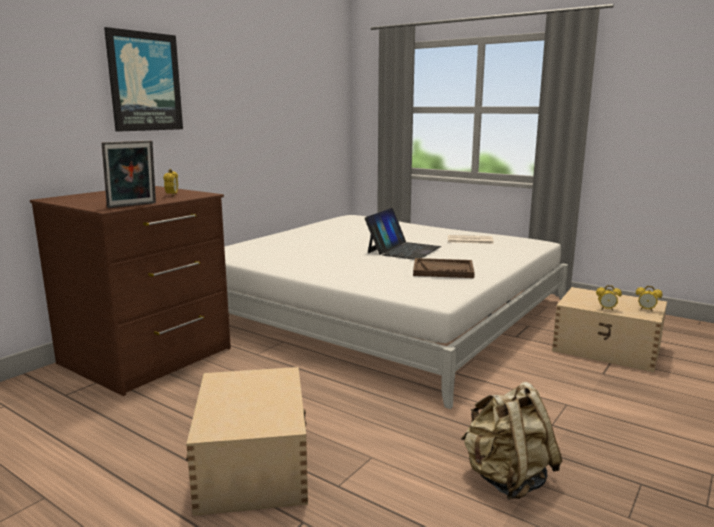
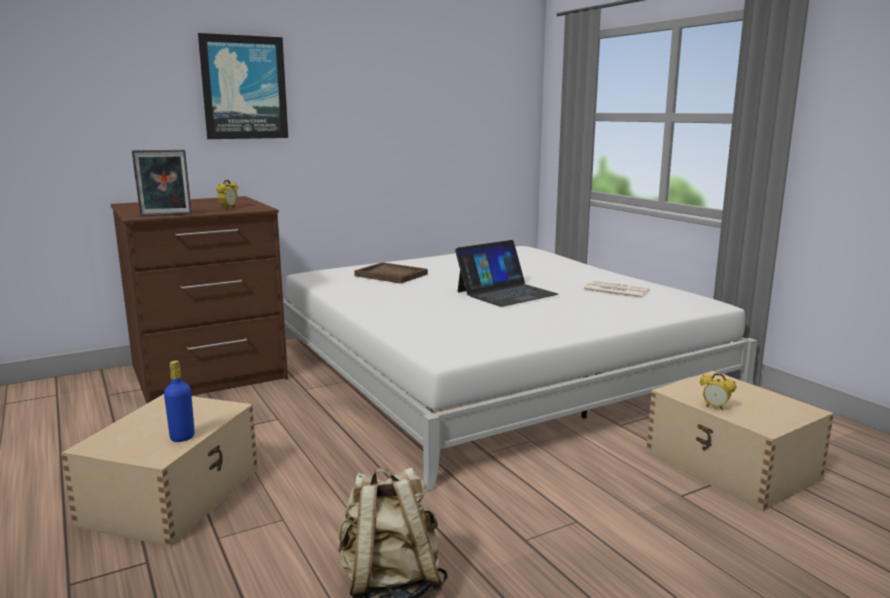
camera: 25 degrees right, 0 degrees up
(282, 405) = (182, 437): none -> blue bottle
(443, 270) = (511, 322): brown tray -> brown tray (391, 275)
(646, 310) = (777, 418): alarm clock -> none

